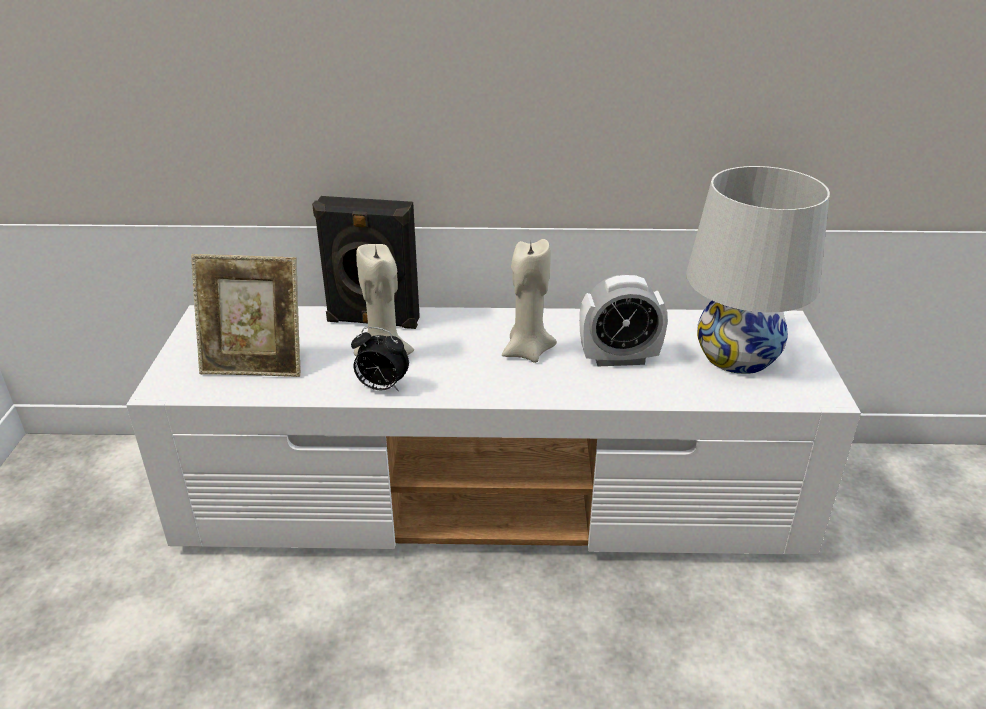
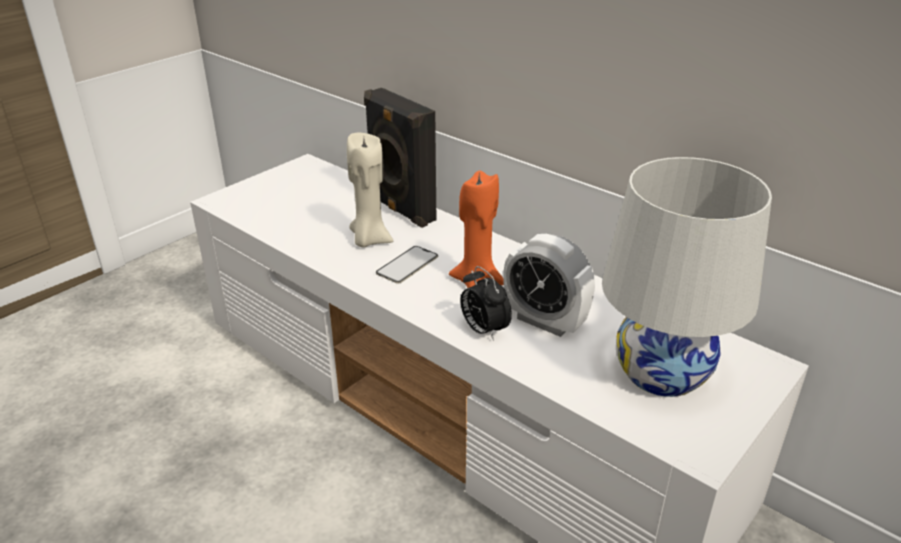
camera: 40 degrees right, 0 degrees up
(256, 365) = (287, 208): picture frame -> none
(381, 387) = (338, 258): alarm clock -> alarm clock (483, 330)
(451, 365) = (407, 265): none -> phone
(527, 352) = (477, 281): beige candle -> orange candle

